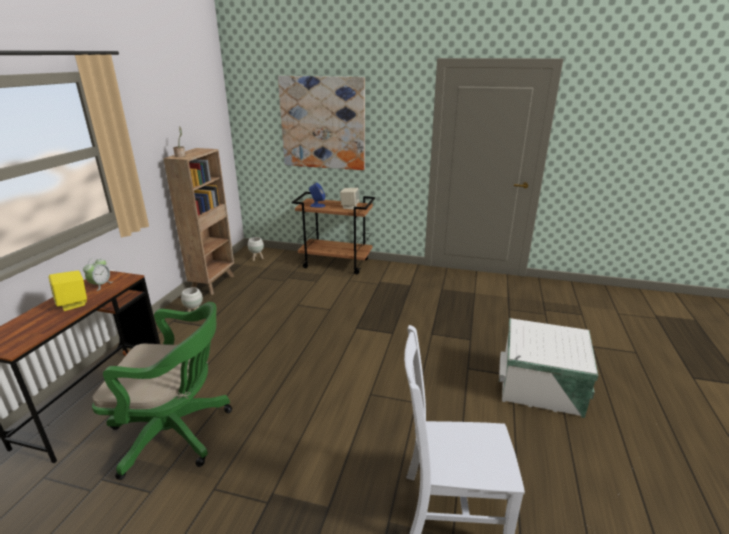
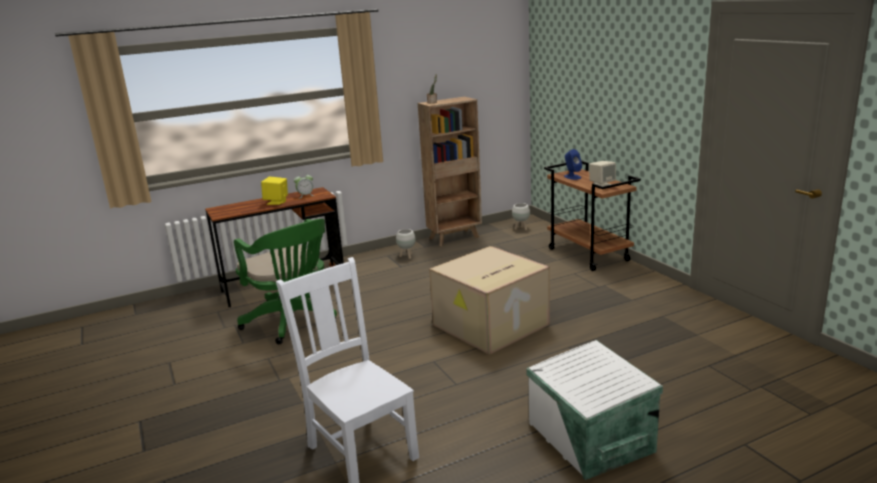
camera: 50 degrees right, 5 degrees down
(323, 123) = (600, 79): picture -> none
(361, 343) = (490, 325): none -> cardboard box

